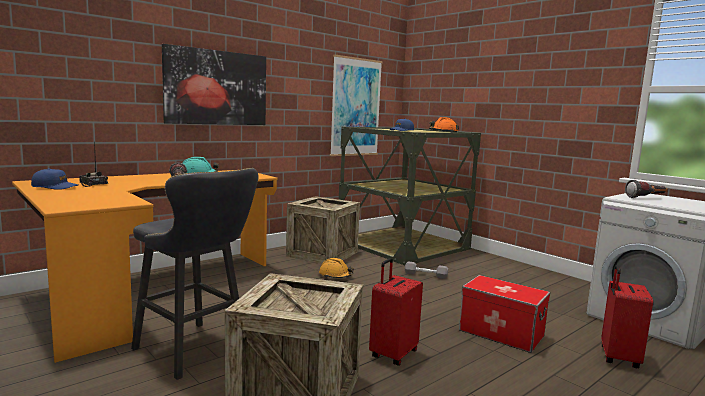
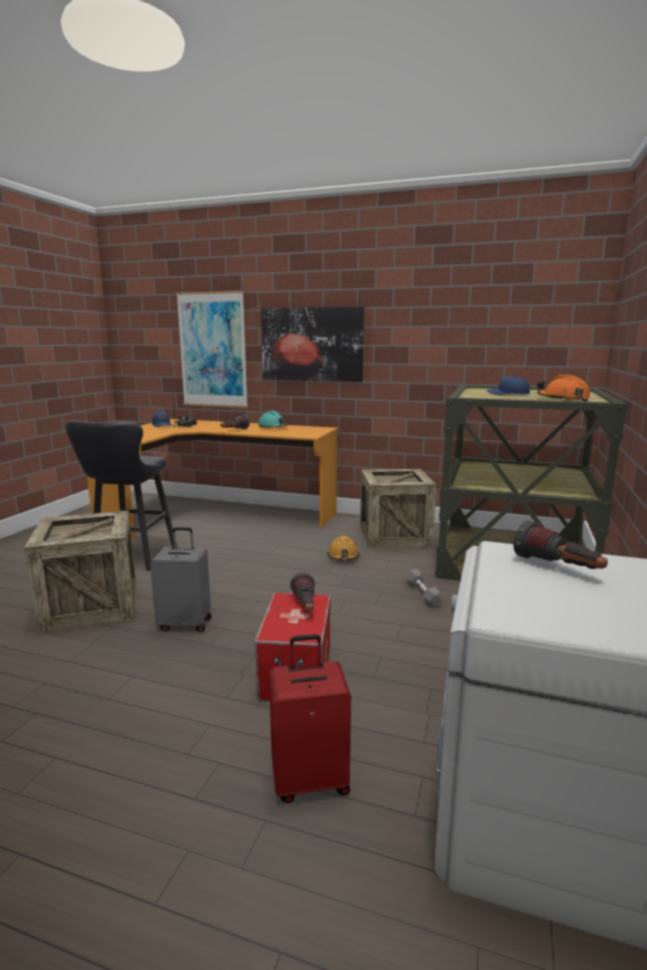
camera: 60 degrees right, 5 degrees up
(355, 107) = (504, 359): picture -> picture (213, 350)
(392, 354) = (185, 623): red suitcase -> grey suitcase
(494, 283) = (305, 607): none -> flashlight

